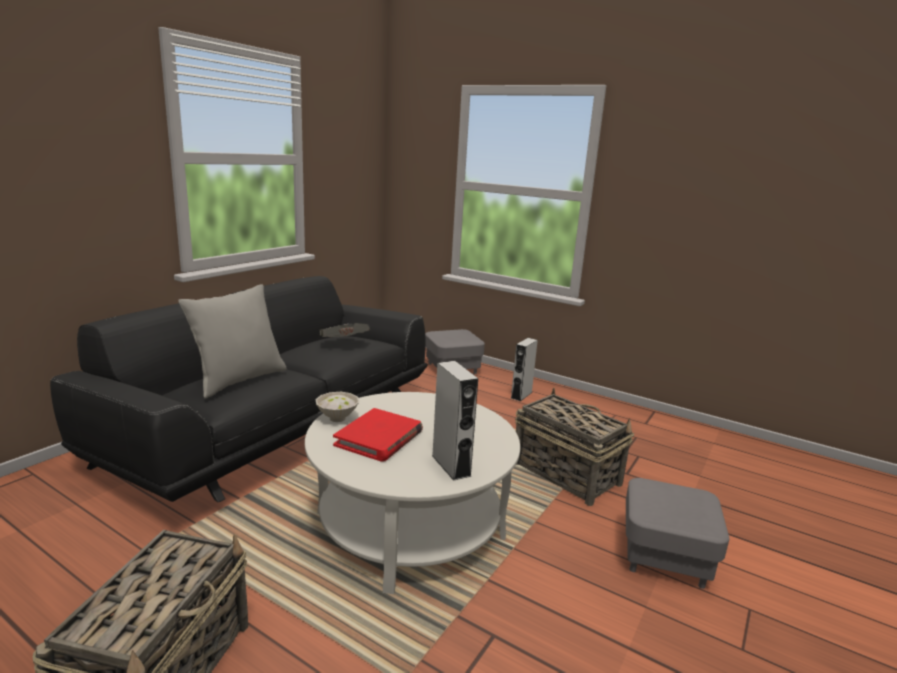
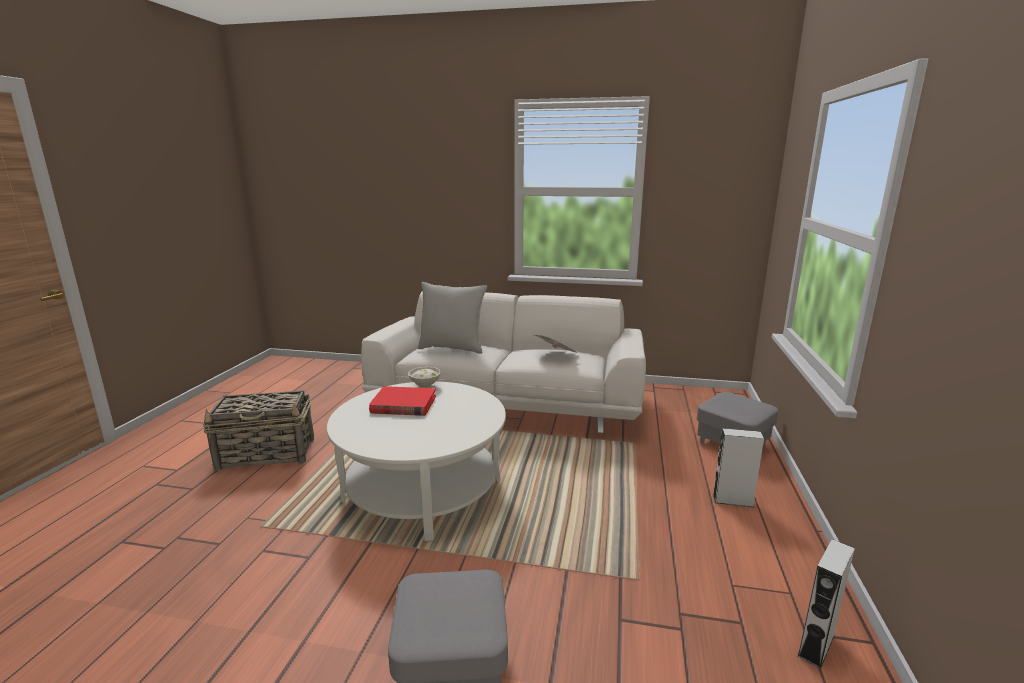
camera: 70 degrees right, 0 degrees up
(273, 428) = (510, 404): black sofa -> white sofa
(451, 465) = (376, 435): grey speaker -> grey speaker (816, 645)
(565, 473) = (573, 563): basket -> none

